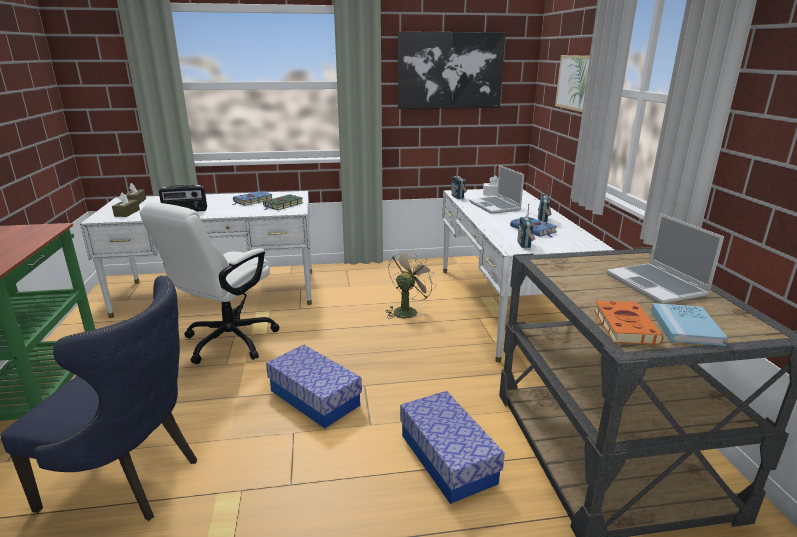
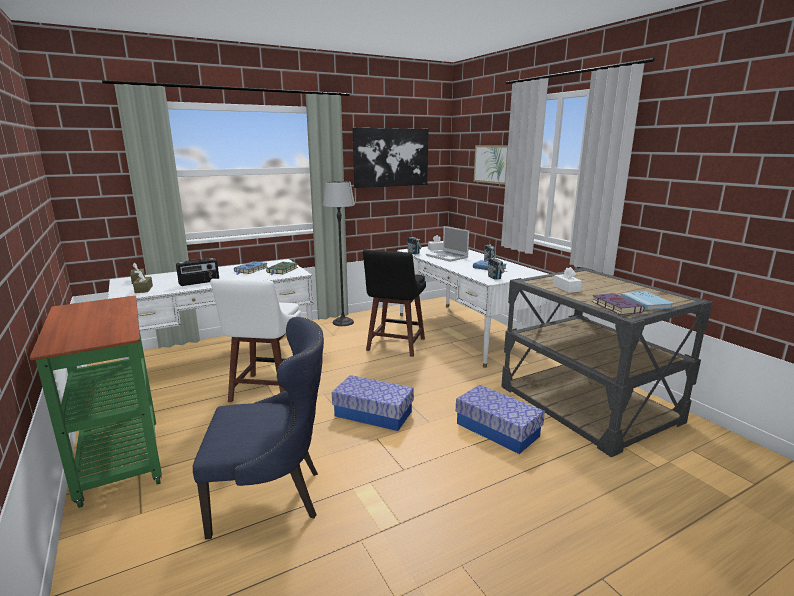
camera: 20 degrees left, 5 degrees down
(227, 343) = (266, 391): white office chair -> white stool
(371, 271) = (343, 322): none -> floor lamp
(407, 310) = (395, 345): beige fan -> black stool
(582, 280) = (566, 288): none -> white tissue box
(624, 325) = (615, 306): orange book -> purple book
(657, 285) = (608, 286): laptop -> none

